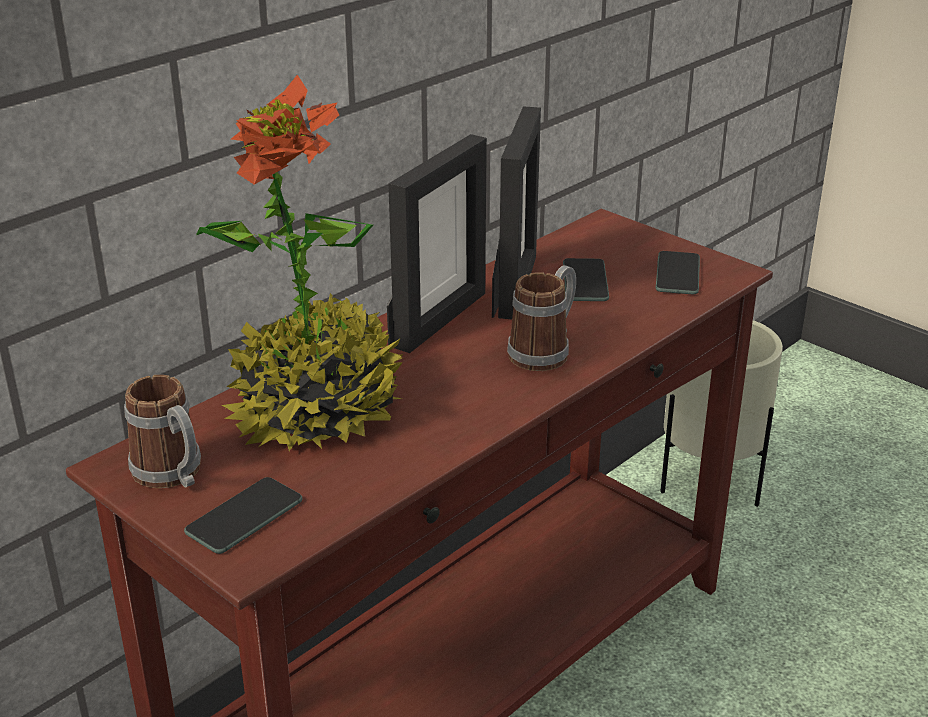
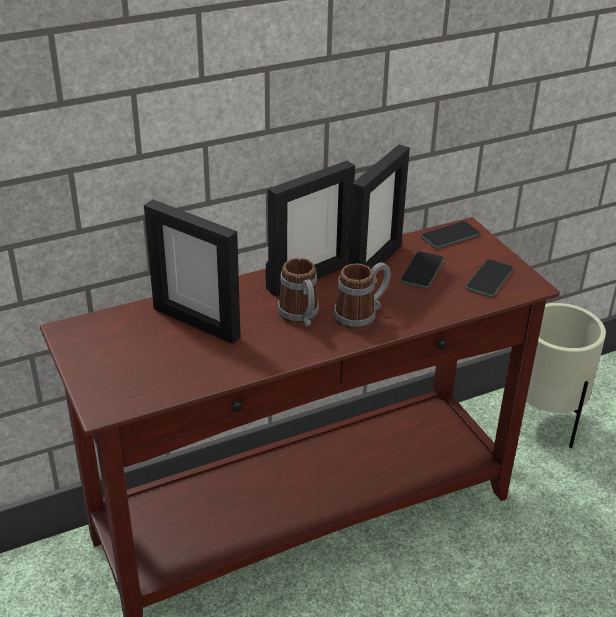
camera: 20 degrees right, 5 degrees up
(173, 475) = (93, 344): mug -> mug (301, 317)
(244, 516) = (116, 380): phone -> phone (450, 236)
(317, 409) = (197, 321): potted plant -> picture frame

